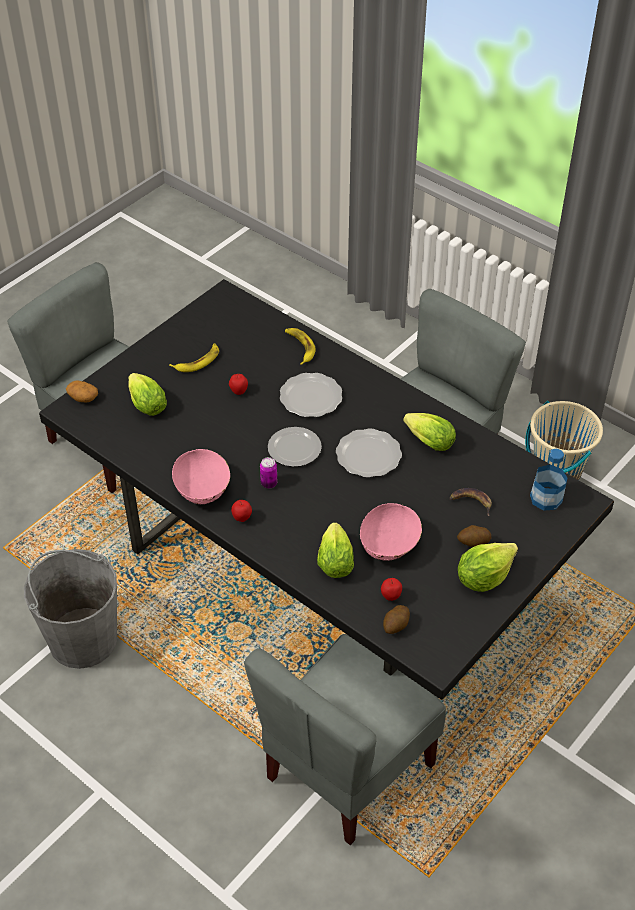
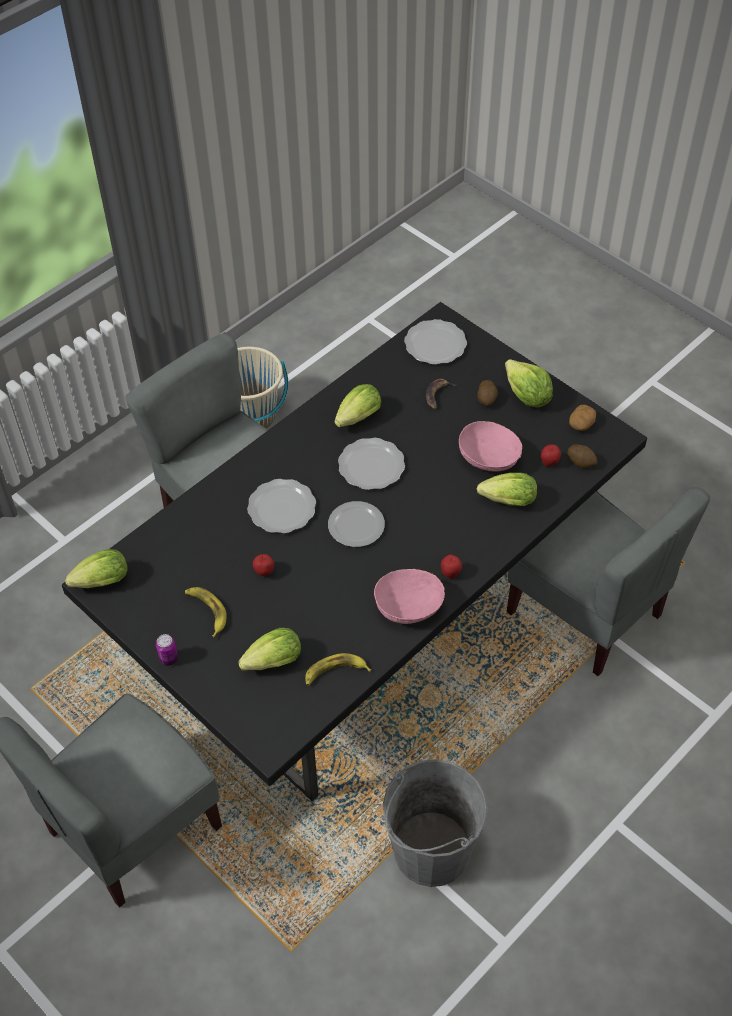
camera: 85 degrees left, 5 degrees up
(82, 397) = (251, 730): potato -> potato (581, 424)
(225, 298) = (99, 583): none -> lettuce
(269, 483) = (403, 549): can -> can (169, 659)
(300, 347) = (201, 514): banana -> banana (335, 672)
(546, 498) = (436, 344): bottle -> plate

